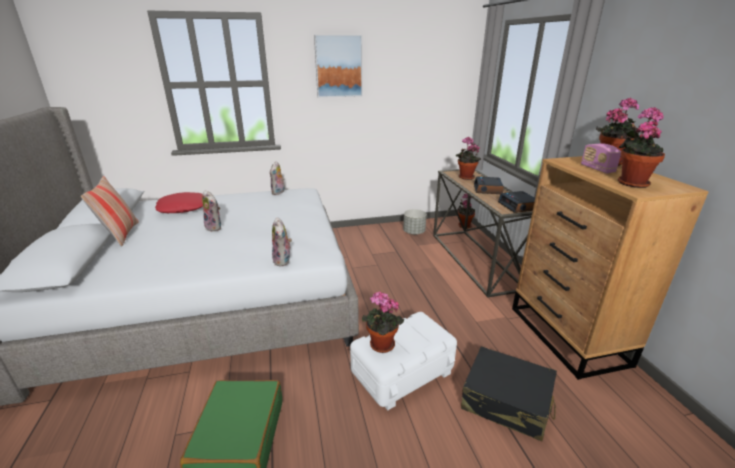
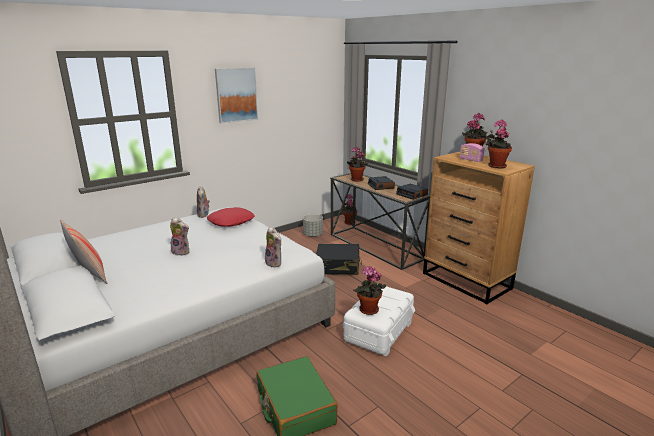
camera: 25 degrees left, 5 degrees down
(183, 208) = (123, 243): red pillow -> red pillow (231, 221)
(506, 401) = (455, 328): black suitcase -> black suitcase (338, 267)

